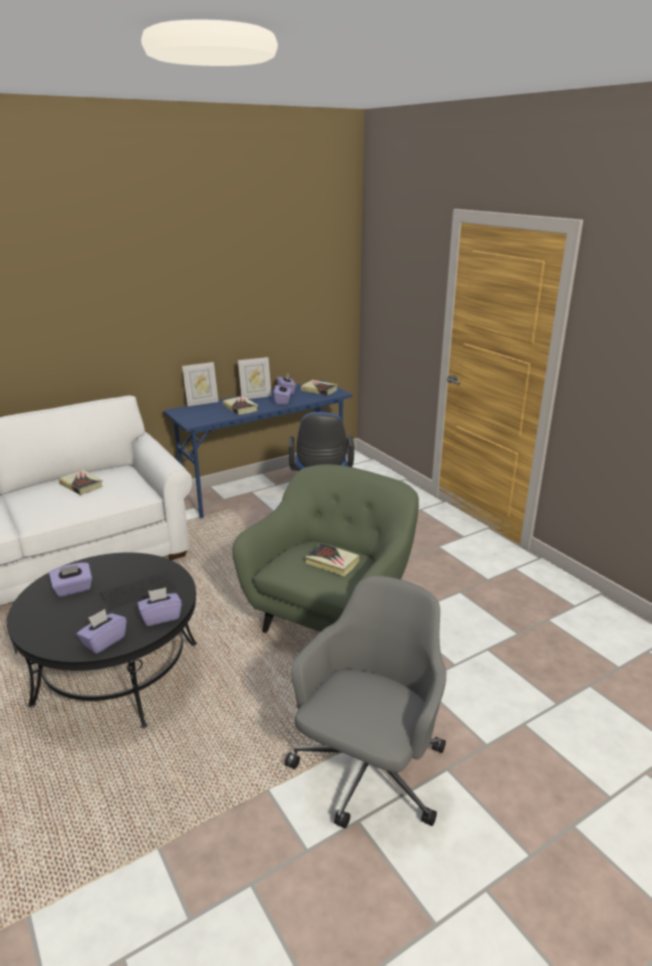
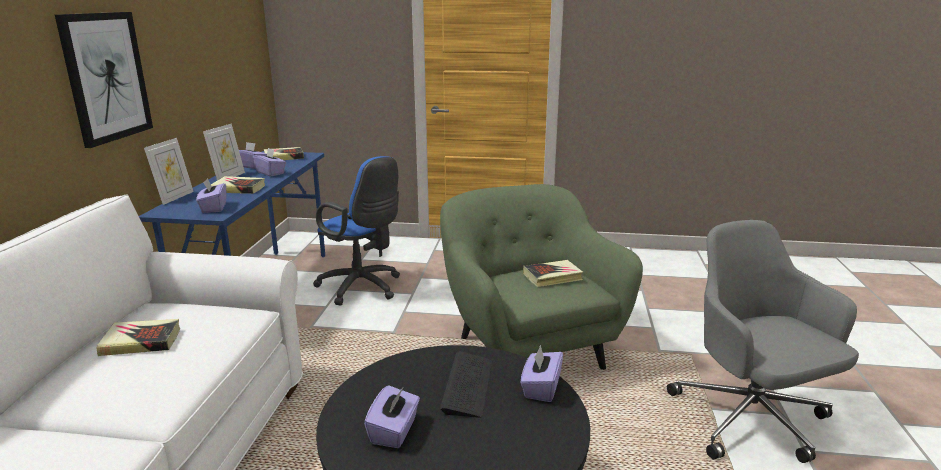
camera: 50 degrees left, 5 degrees down
(104, 641) = (548, 441): purple tissue box -> purple tissue box (213, 208)
(157, 318) = (106, 77): none -> picture

